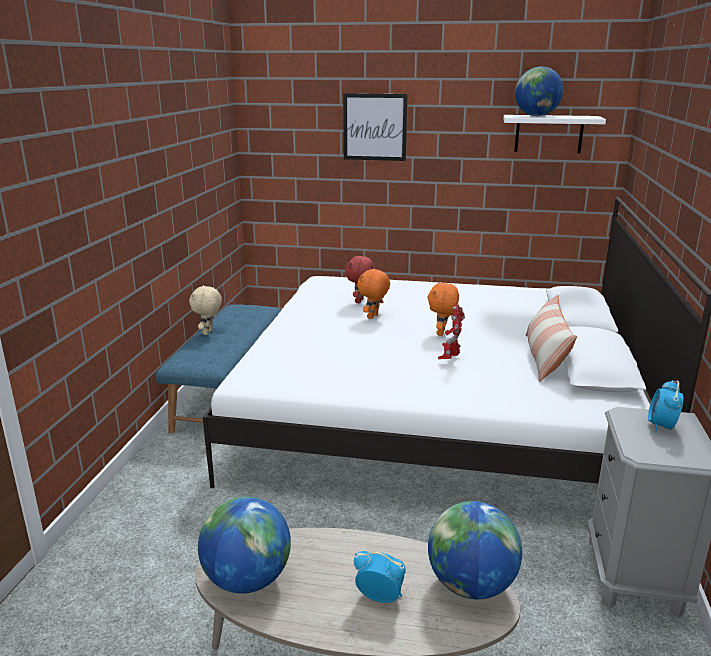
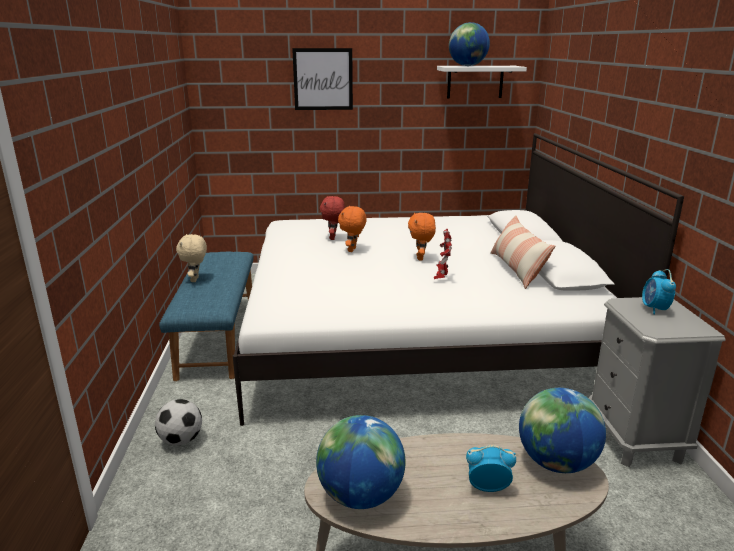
camera: 15 degrees left, 0 degrees up
(149, 493) = (181, 440): none -> football

